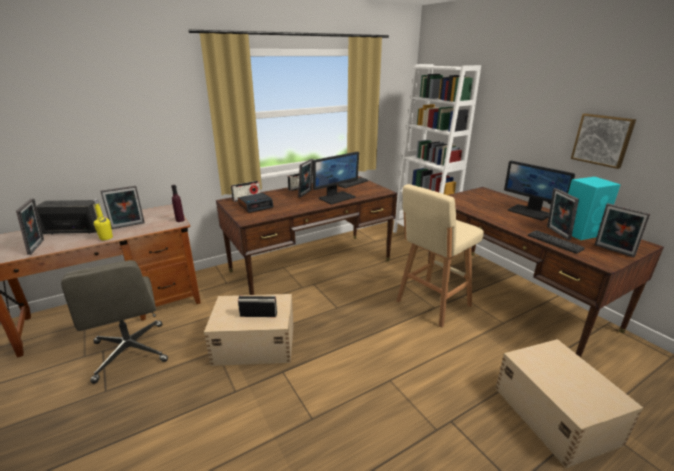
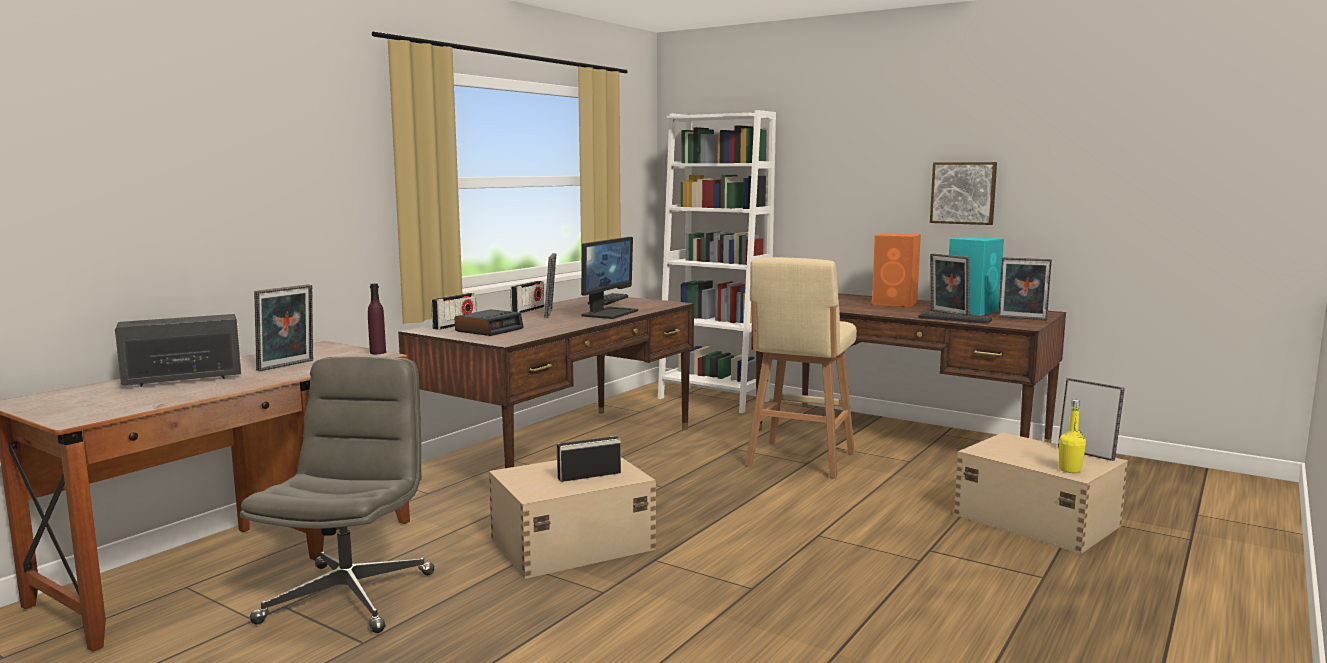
camera: 25 degrees left, 15 degrees down
(38, 246) = (149, 398): picture frame -> picture frame (1087, 453)
(106, 238) = (274, 378): yellow bottle -> yellow bottle (1070, 470)
(130, 352) = (348, 596): grey office chair -> grey office chair turned 120 degrees counterclockwise
(530, 212) = (895, 303): monitor -> orange speaker

